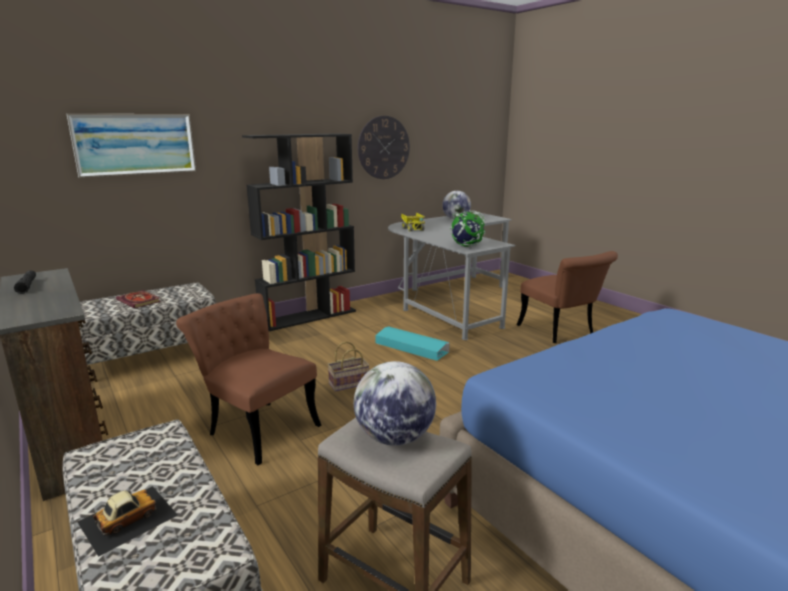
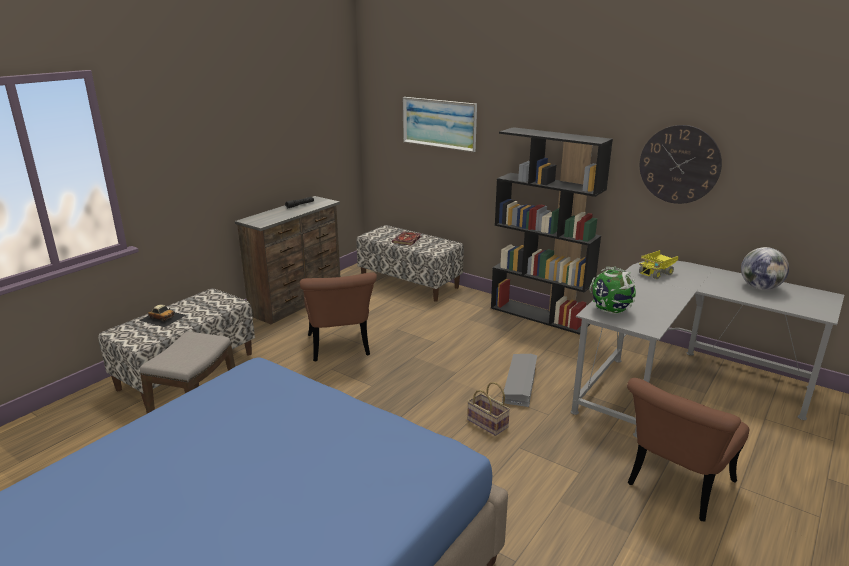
camera: 70 degrees right, 5 degrees up
(257, 427) = (340, 349): brown chair -> brown chair turned 150 degrees clockwise
(348, 384) = (422, 367): basket -> basket (486, 423)
(394, 438) = (192, 350): globe -> none
(411, 347) = (520, 383): turquoise storage box -> grey storage box

